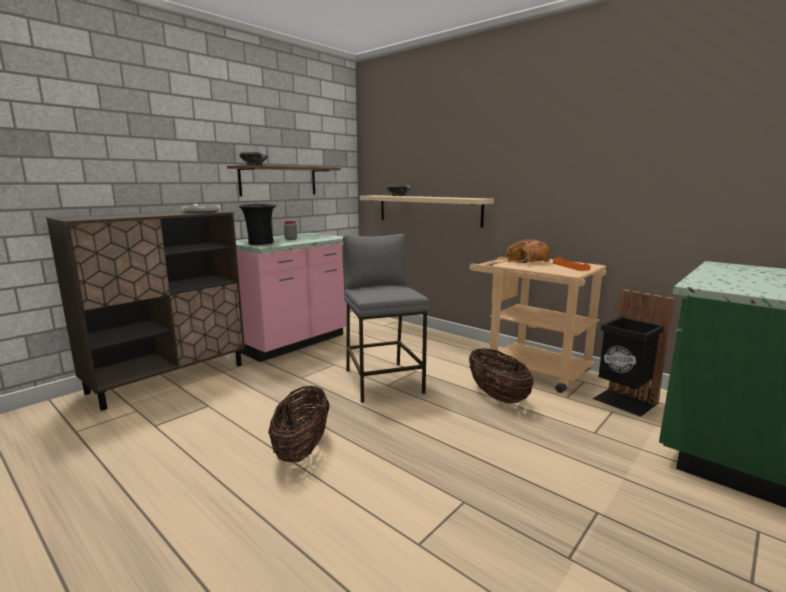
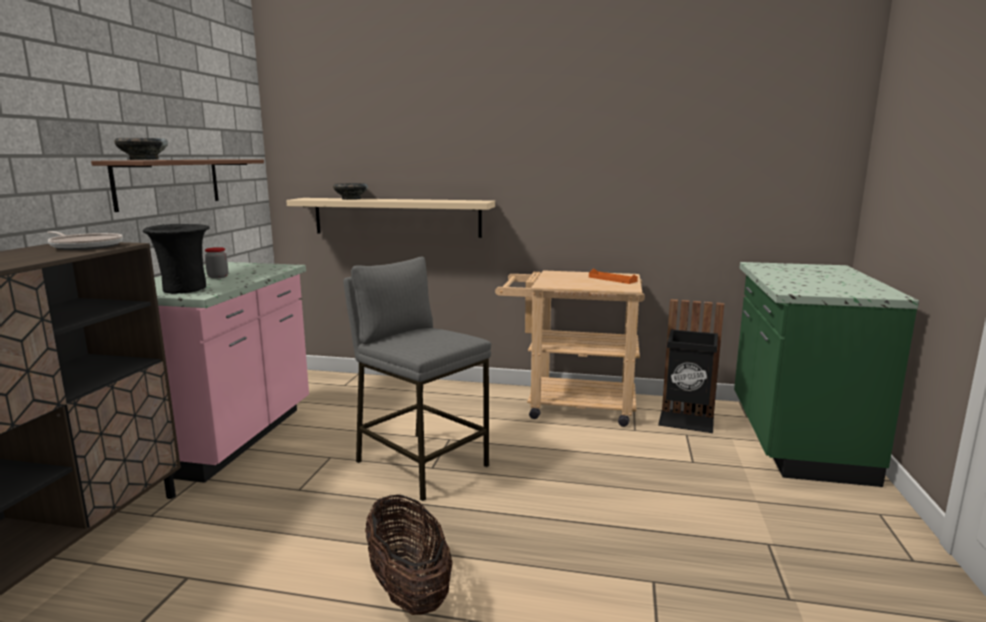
camera: 30 degrees left, 0 degrees up
(497, 396) = (569, 447): basket -> none
(527, 261) = (560, 277): bread -> none

